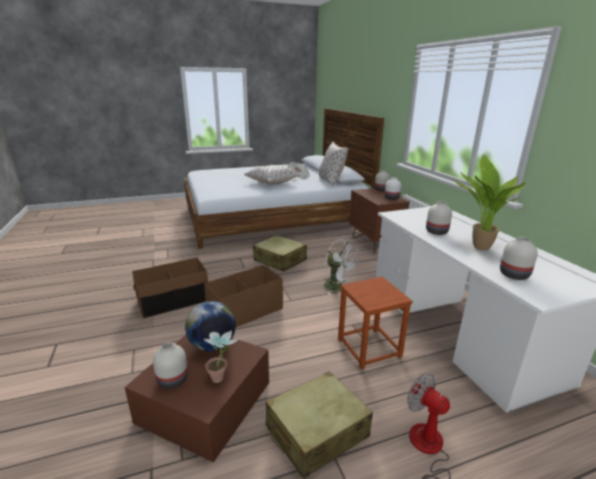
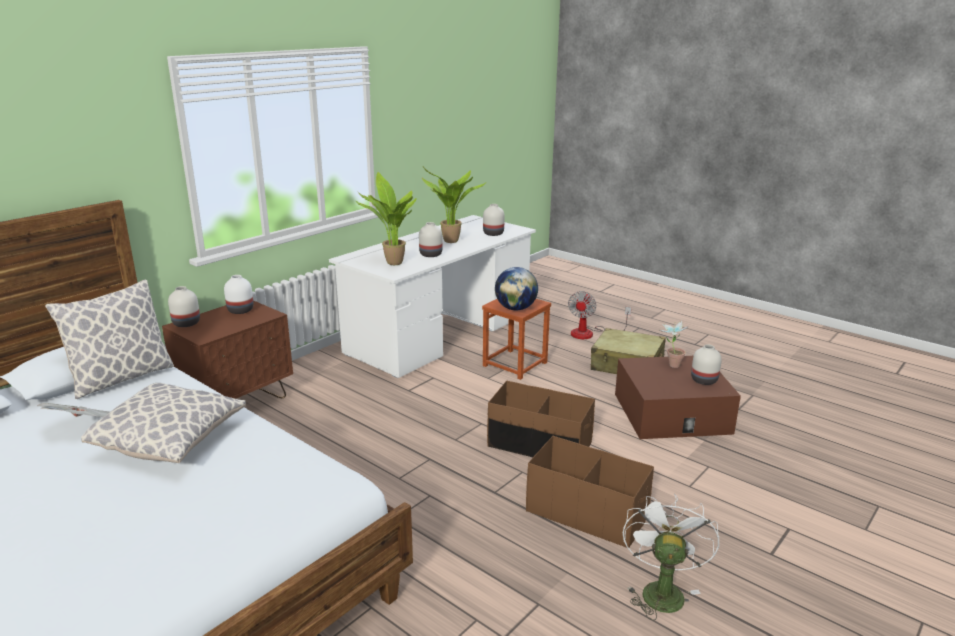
camera: 120 degrees left, 0 degrees up
(212, 345) = (651, 381): globe -> globe (515, 308)
(280, 260) = (372, 470): beige suitcase -> none
(337, 287) = (417, 402): white fan -> white fan (661, 590)
(418, 217) = (391, 263): none -> potted plant

